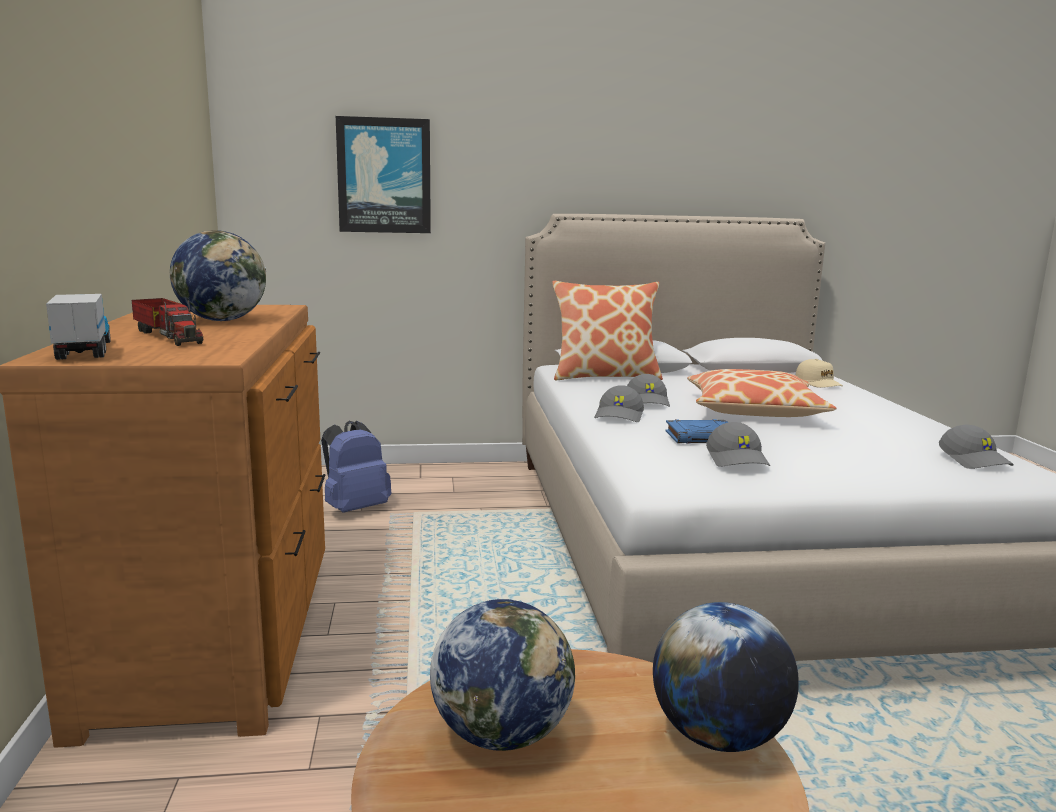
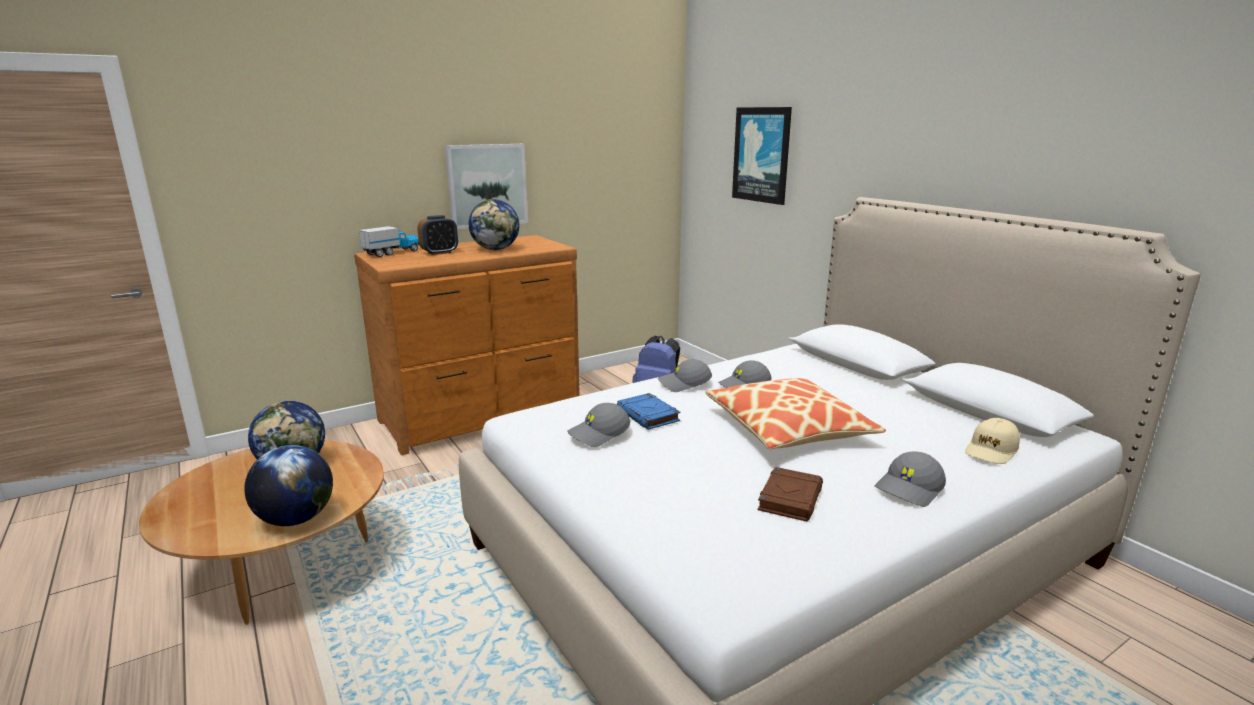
camera: 65 degrees right, 5 degrees up
(105, 214) = (487, 185): none -> picture
(168, 336) = (439, 253): toy truck -> alarm clock
(605, 376) = (815, 361): pillow -> none
(885, 434) = (790, 498): none -> brown book
(975, 460) = (744, 552): grey cap -> grey cap (910, 489)

